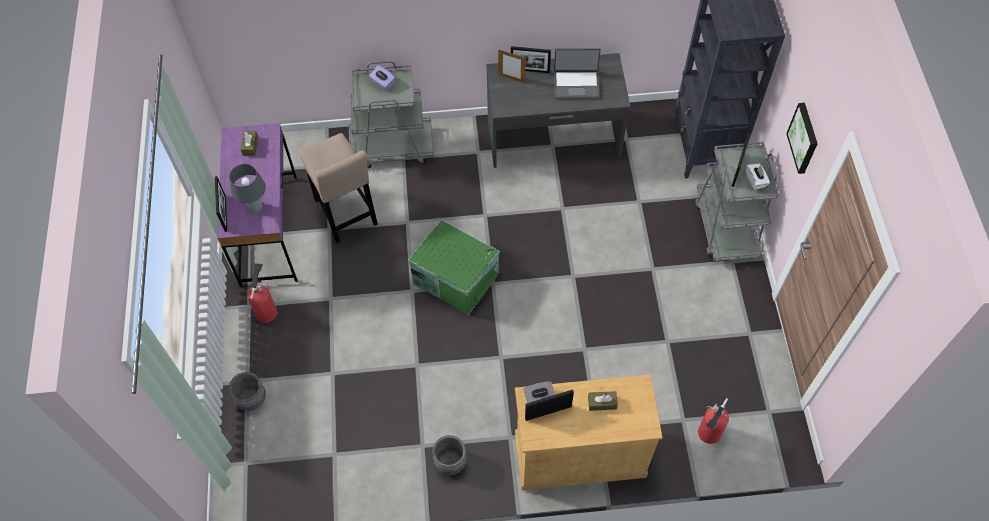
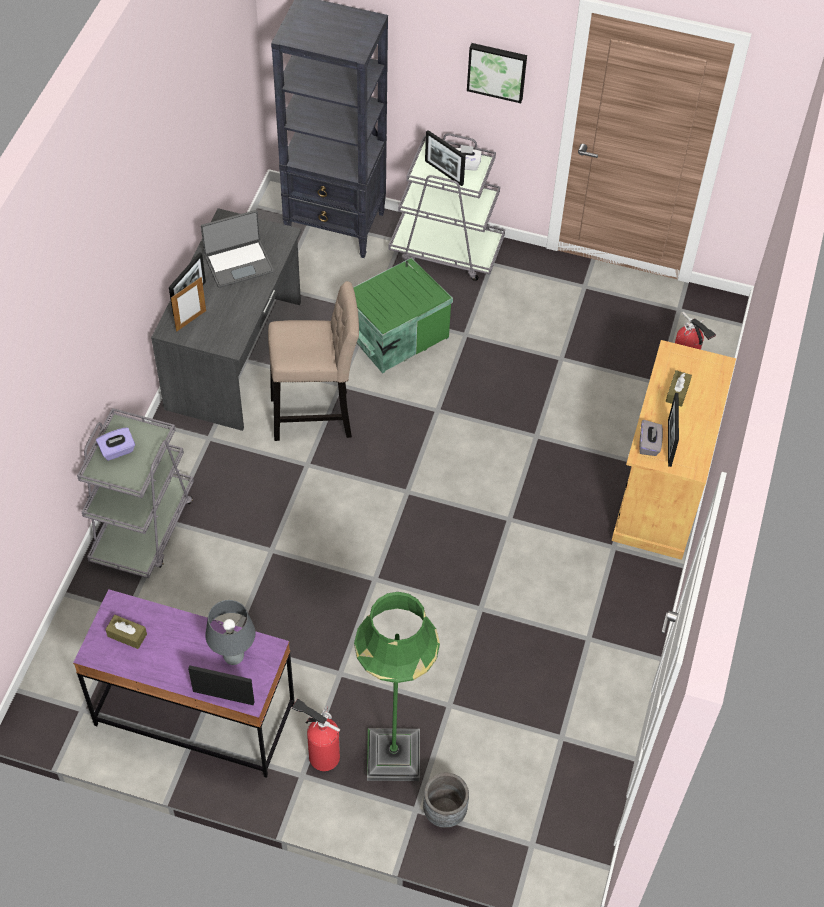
camera: 70 degrees left, 5 degrees down
(281, 353) = (393, 756): none -> green floor lamp
(346, 215) = (223, 615): beige stool -> beige stool (316, 416)
(450, 462) = (621, 616): grey planter -> none
(455, 277) = (379, 526): green storage box -> green storage box (394, 332)
(576, 84) = (238, 263): laptop -> laptop turned 45 degrees clockwise

